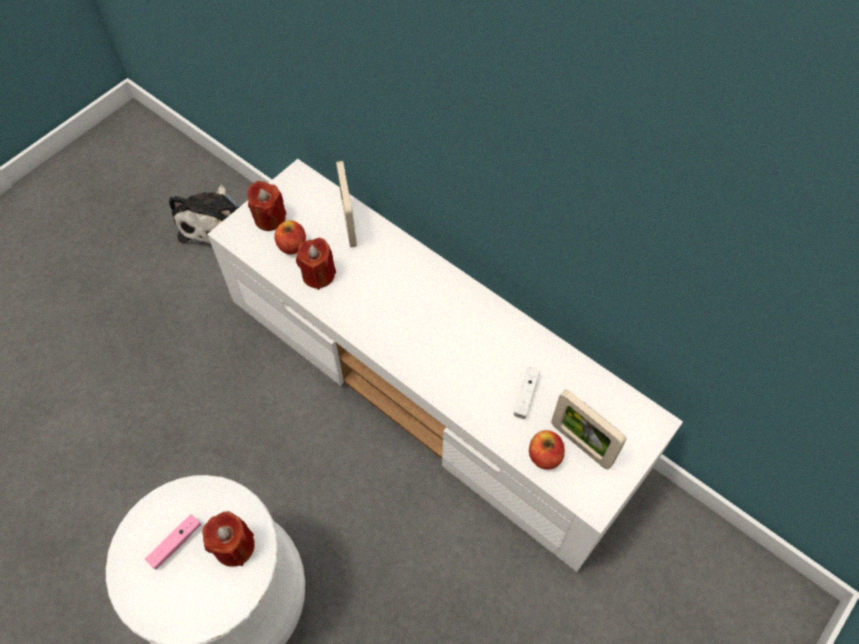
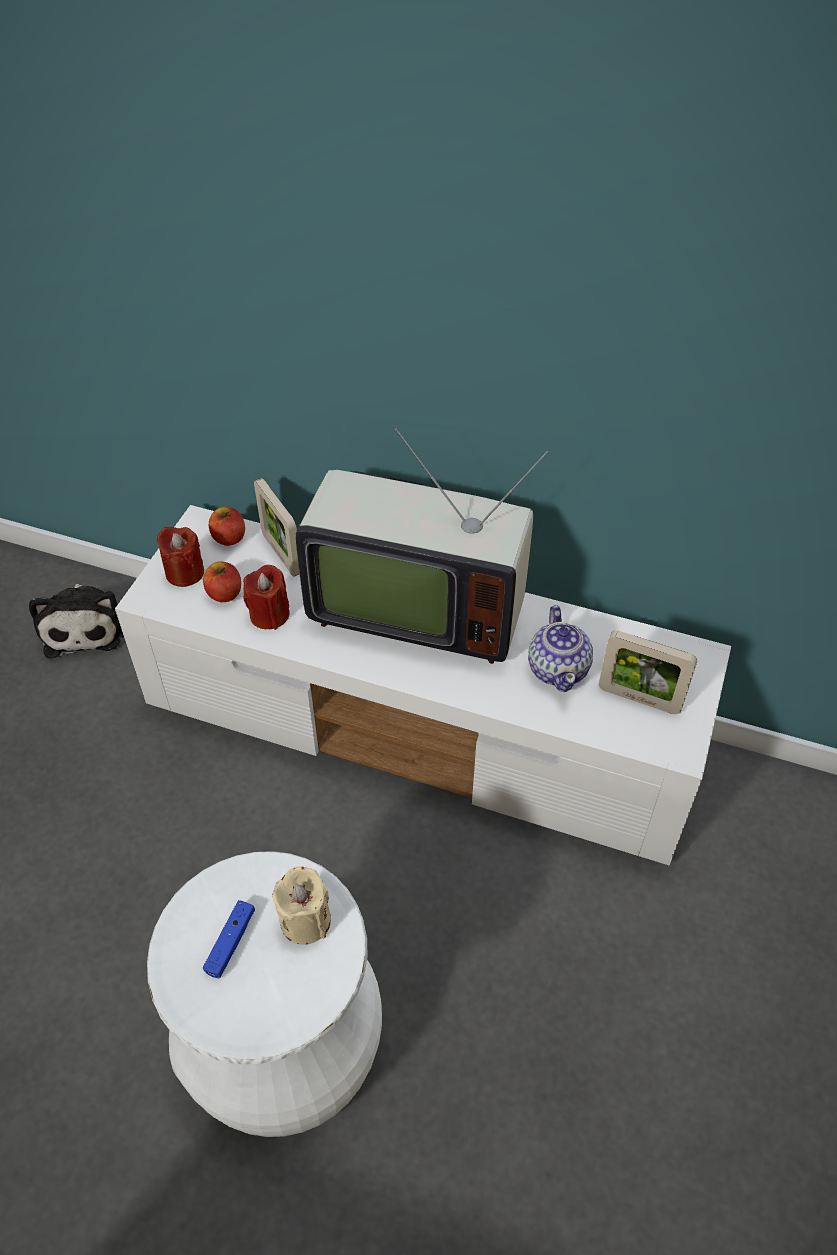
camera: 20 degrees left, 10 degrees down
(175, 543) = (230, 942): pink game controller -> blue game controller
(234, 546) = (305, 920): red candle -> beige candle
(434, 304) = (415, 608): none -> television
(526, 395) = (558, 669): white game controller -> teapot
(544, 456) = (606, 721): apple -> apple (229, 538)

